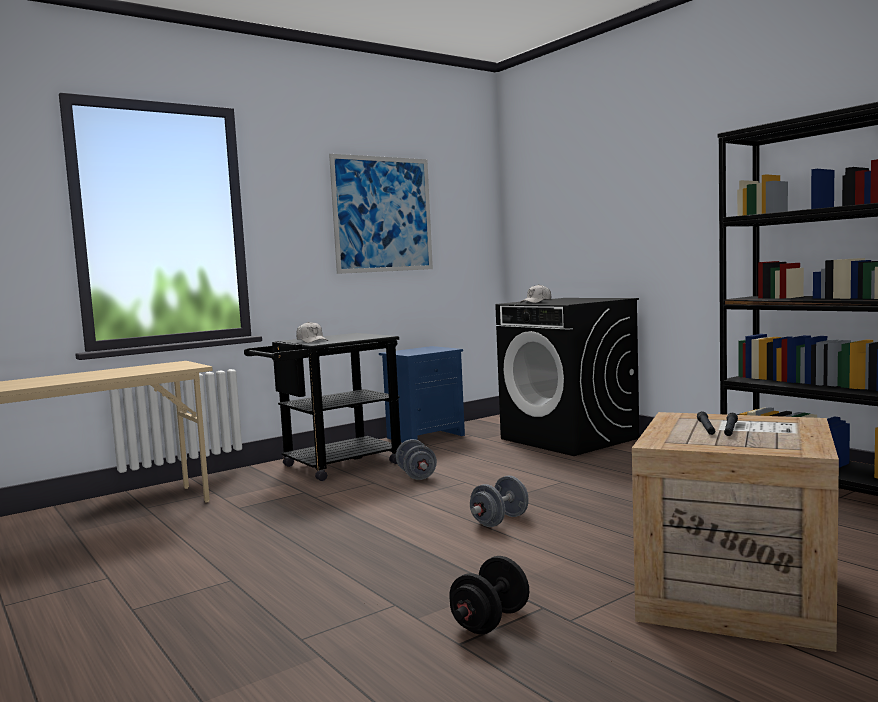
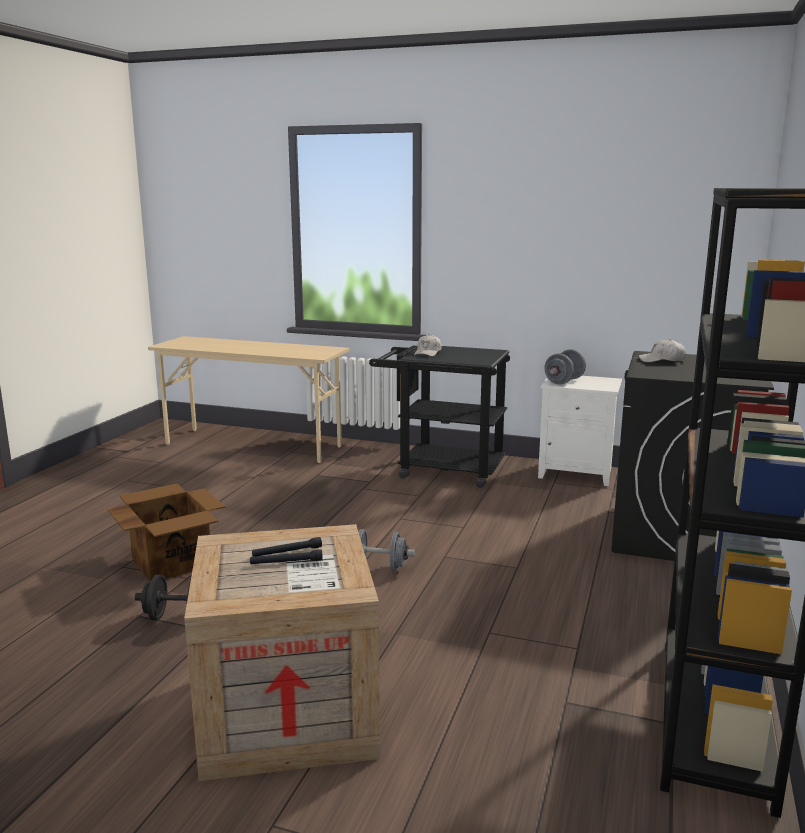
camera: 55 degrees right, 10 degrees up
(337, 607) = (172, 562): none -> cardboard box
(383, 214) = (576, 225): picture -> none
(416, 475) = (457, 504): grey dumbbell -> grey dumbbell (564, 381)
(425, 436) = (577, 473): blue nightstand -> white nightstand

